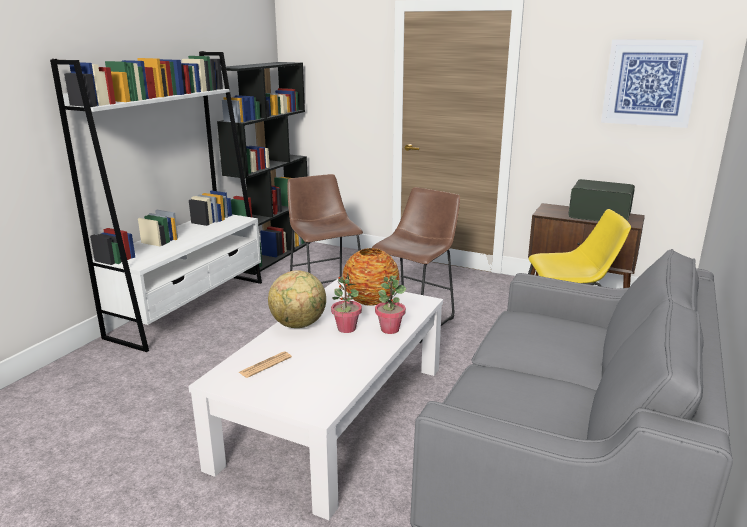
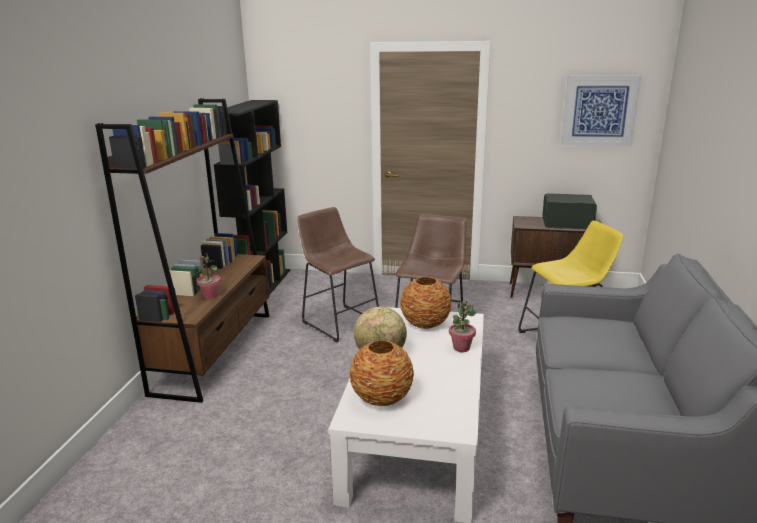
camera: 15 degrees left, 0 degrees up
(190, 308) = (215, 351): white bookcase -> brown bookcase
(265, 365) = (381, 398): newspaper -> vase
(346, 328) = (424, 353): potted plant -> potted plant (210, 296)

